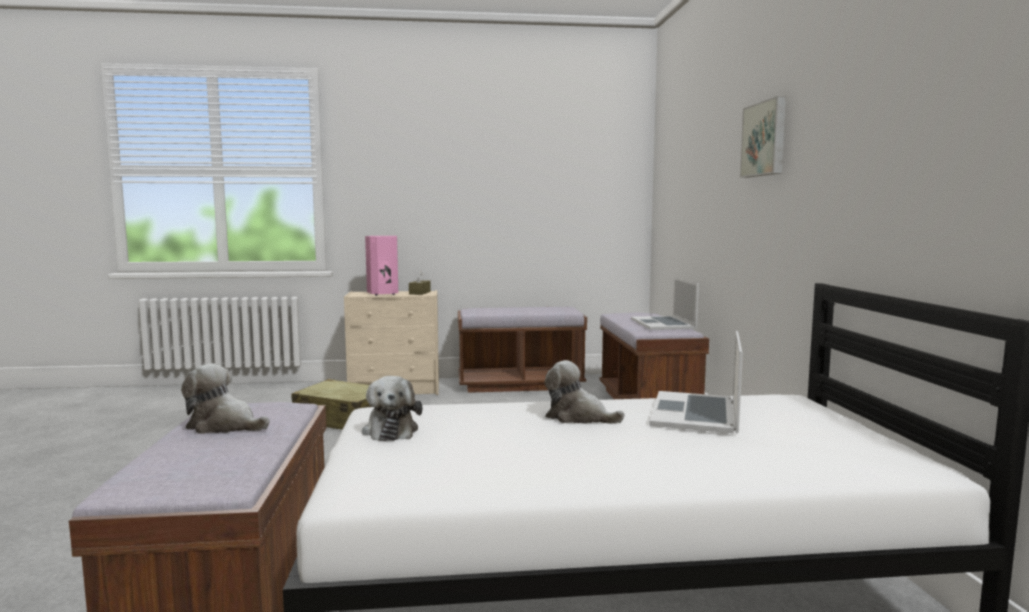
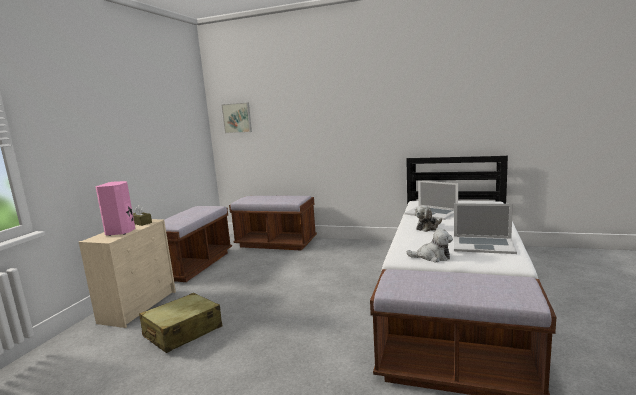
camera: 65 degrees left, 5 degrees up
(225, 426) = (434, 285): plush toy -> none
(663, 323) = (284, 197): laptop -> laptop (483, 245)
(765, 139) = (347, 101): picture -> picture (237, 118)

